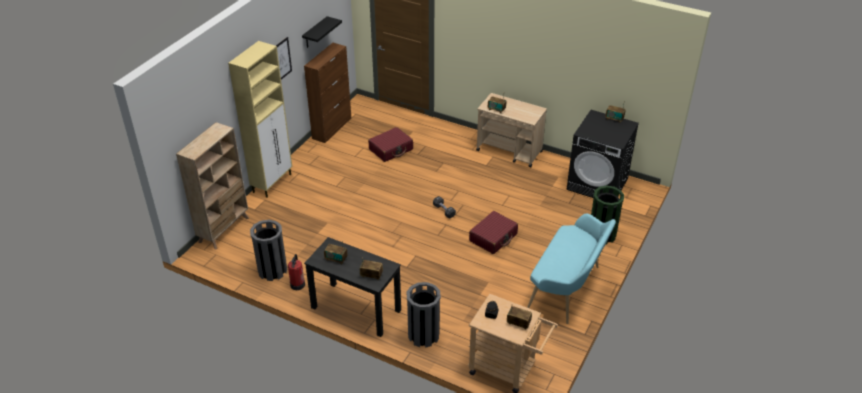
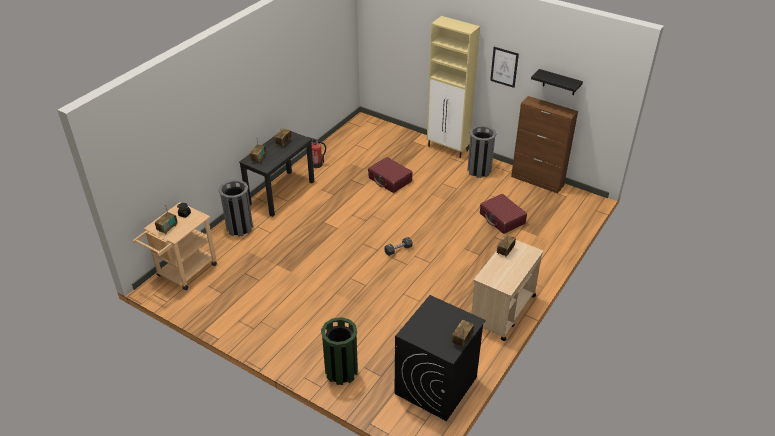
camera: 95 degrees right, 0 degrees up
(224, 229) = (388, 128): beige bookcase -> none
(272, 270) = (335, 152): grey trash can -> grey trash can (479, 170)
(493, 237) = (352, 281): red suitcase -> red suitcase (390, 180)
(567, 289) = (265, 327): turquoise bench -> none

